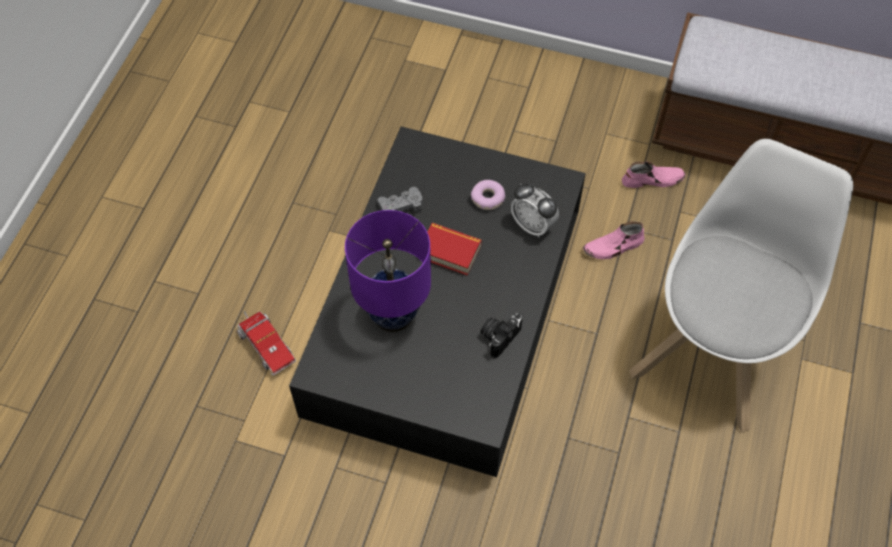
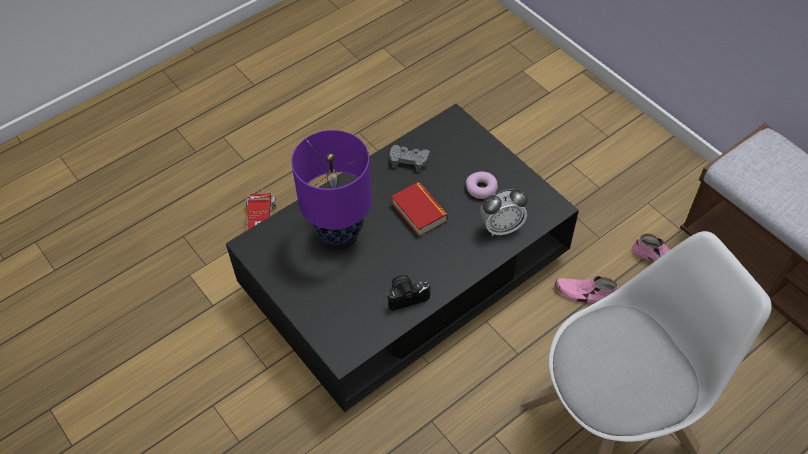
camera: 35 degrees right, 5 degrees down
(532, 225) = (501, 227): alarm clock -> alarm clock turned 90 degrees counterclockwise

